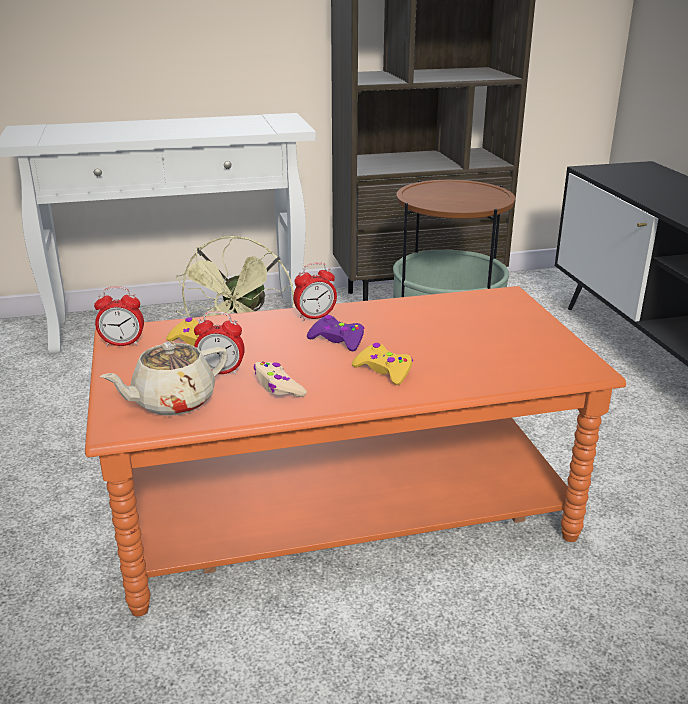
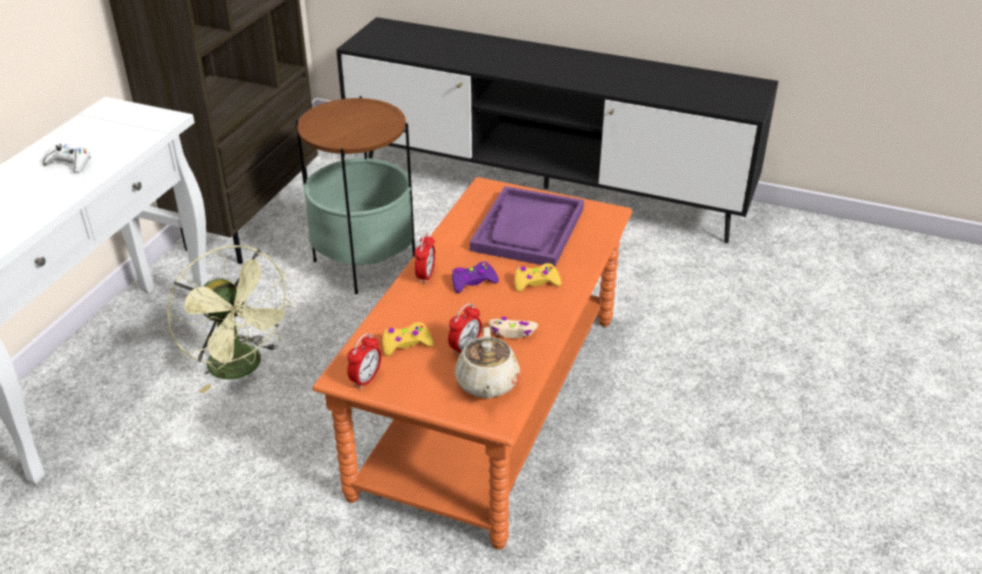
camera: 55 degrees left, 10 degrees up
(193, 127) = (69, 164): none -> white game controller
(473, 336) = (528, 229): none -> purple tray

